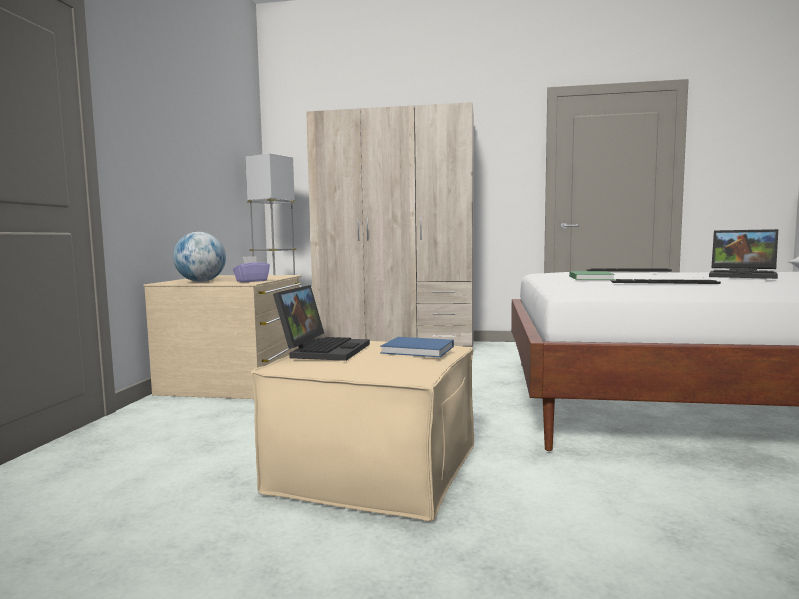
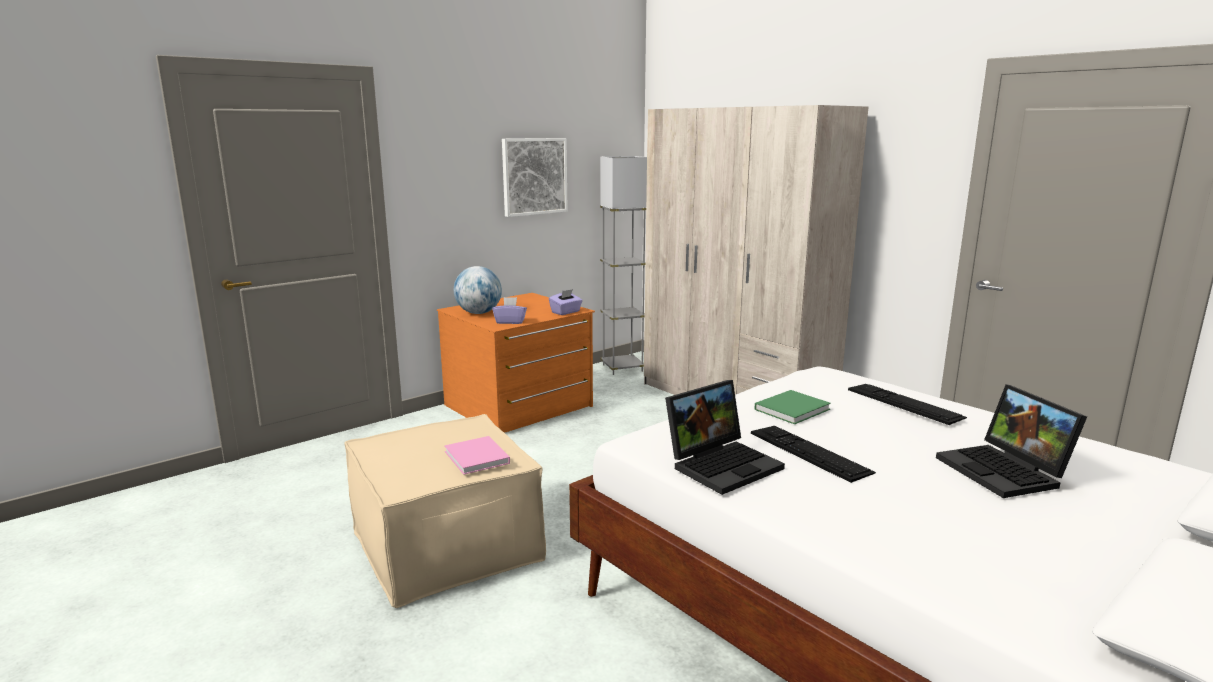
camera: 40 degrees right, 10 degrees up
(205, 163) = (534, 176): none -> picture
(236, 380) = (519, 406): beige dresser -> orange dresser
(282, 276) = (566, 312): none -> purple tissue box
(323, 350) = (424, 432): laptop -> laptop (723, 464)
(419, 350) = (477, 458): blue book -> pink book

